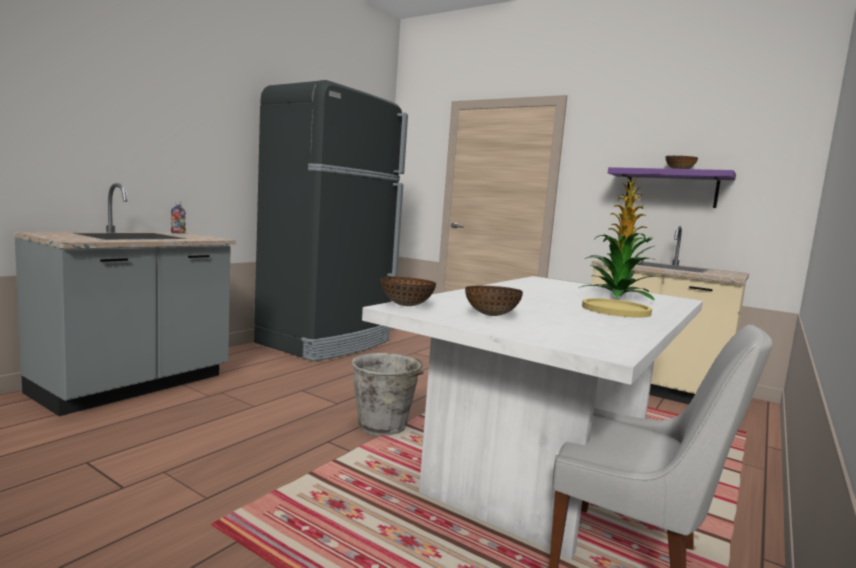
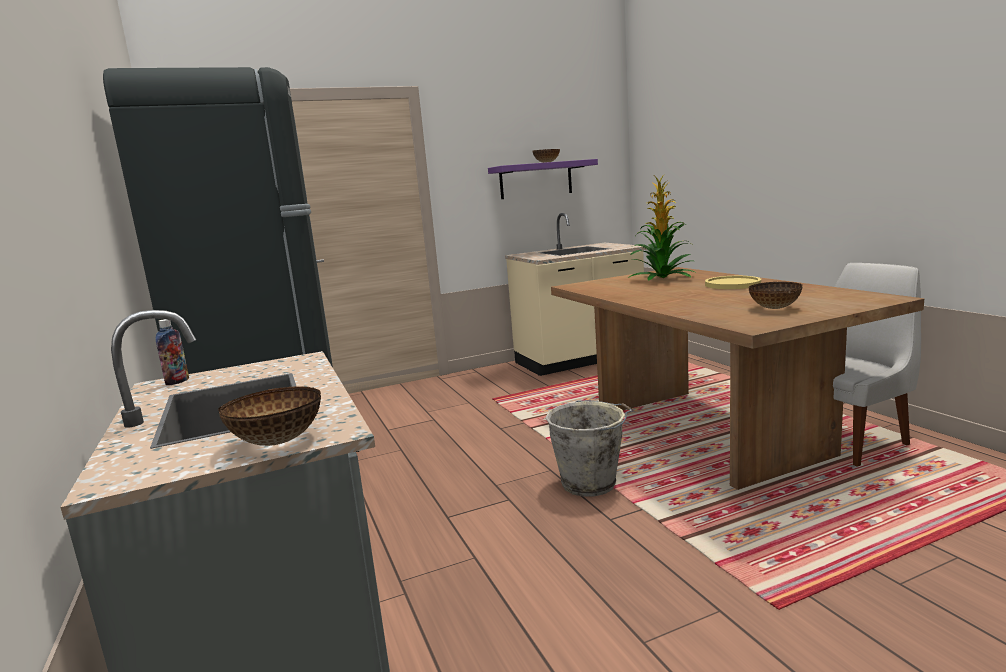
camera: 55 degrees left, 5 degrees up
(407, 305) = (741, 324): bowl -> bowl (279, 441)
(543, 466) = (703, 432): white dining table -> brown dining table

